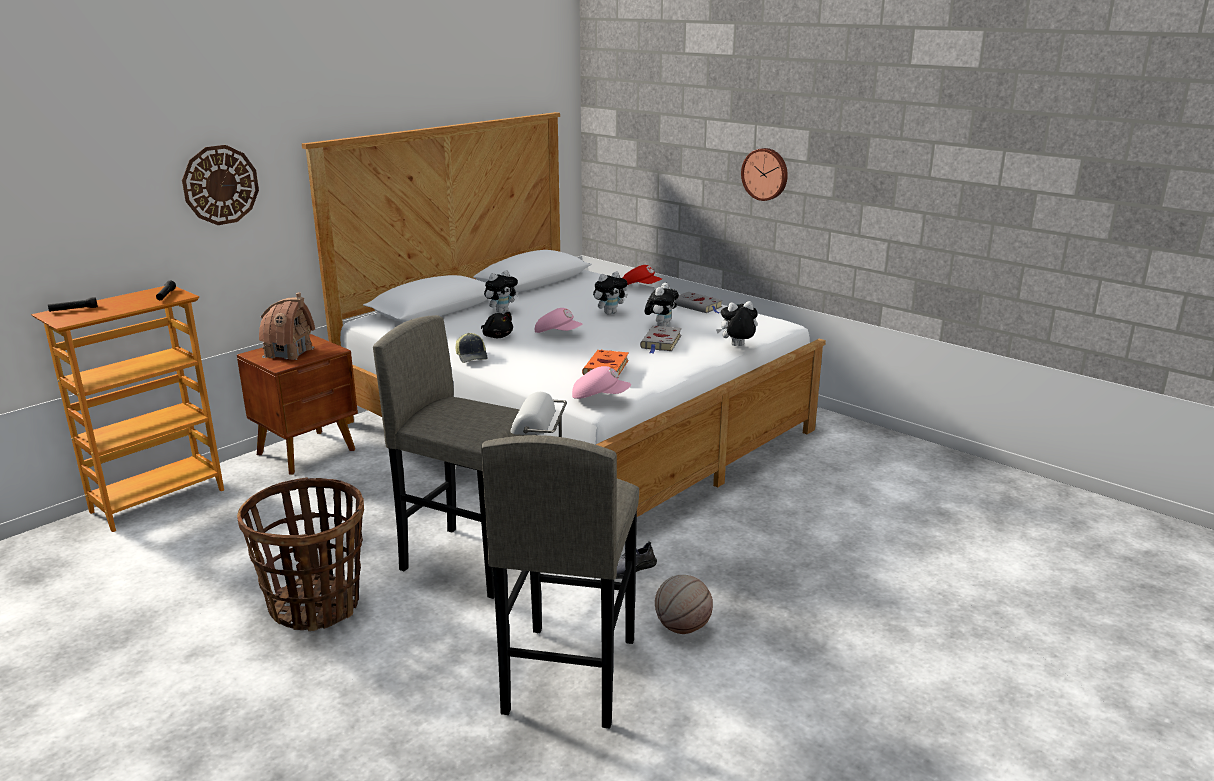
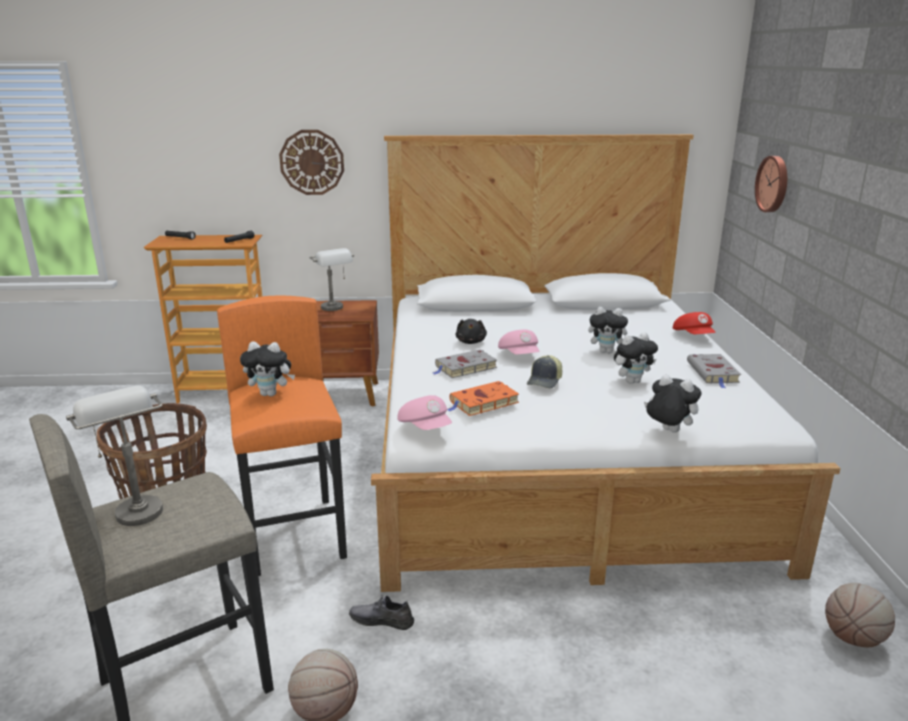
camera: 45 degrees right, 0 degrees up
(289, 352) = (335, 309): toy house -> grey table lamp
(471, 561) = (295, 535): grey stool -> orange stool
(472, 356) = (416, 352): cap -> cap (545, 381)
(501, 311) = (520, 322): plush toy -> plush toy (271, 394)
(661, 342) = (595, 397): grey book -> grey book (464, 368)
(765, 174) = (863, 230): wall clock -> wall clock (773, 184)
(868, 447) = (853, 638): none -> basketball

